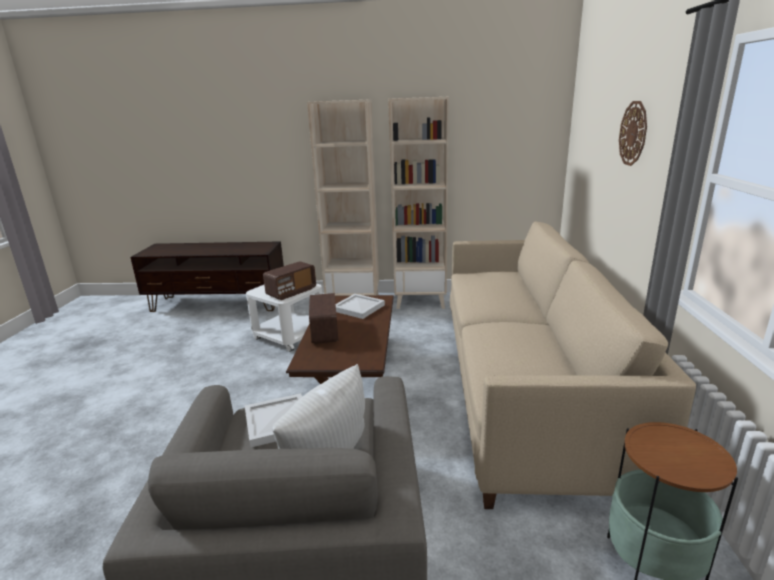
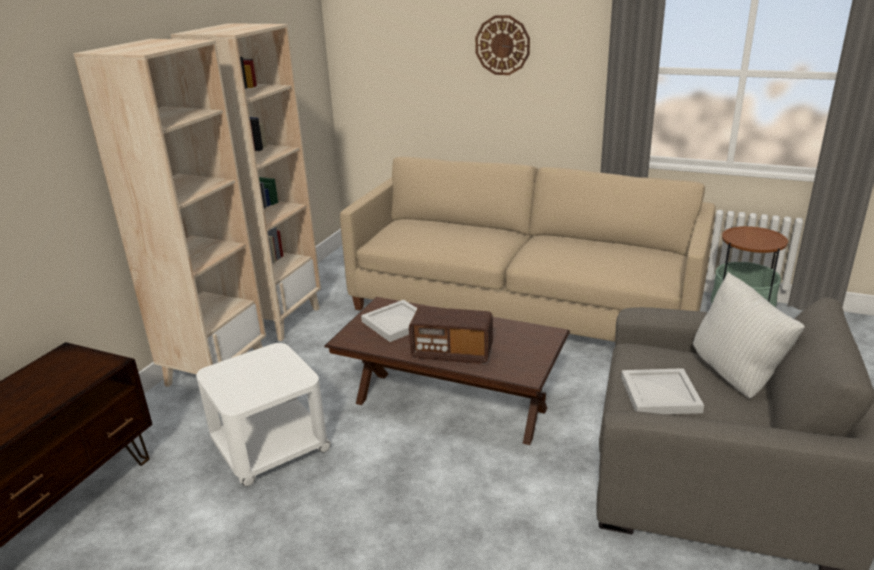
camera: 70 degrees left, 5 degrees up
(291, 292) = (280, 370): radio -> none

